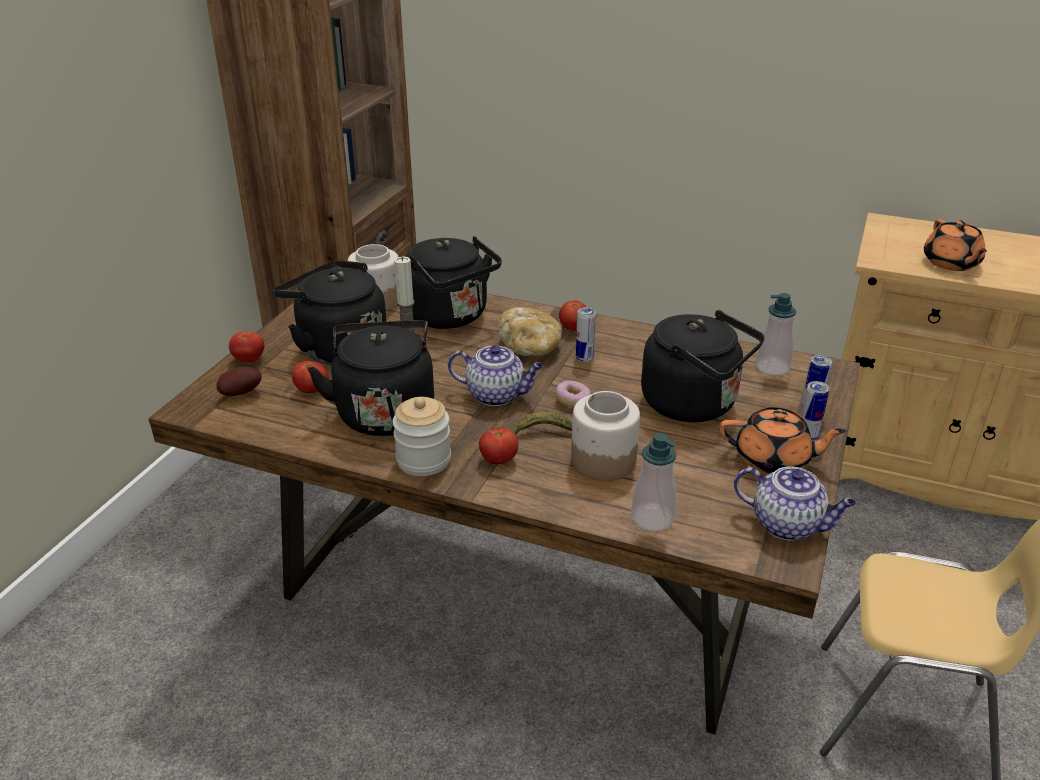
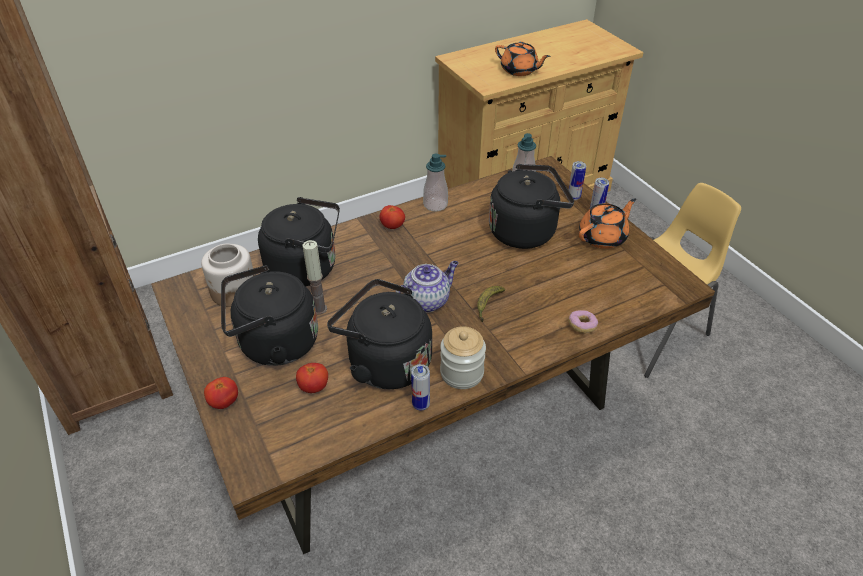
camera: 50 degrees left, 10 degrees up
(241, 393) = (267, 429): potato -> none
(499, 460) = (497, 339): tomato -> none
(530, 347) = (390, 255): bread -> none
(572, 401) = (470, 273): donut -> donut (582, 326)
(584, 358) = (431, 242): can -> can (421, 404)
(602, 460) = (541, 297): jar -> none
(652, 518) = (610, 310): soap dispenser -> soap dispenser (435, 205)
(788, 525) = (658, 267): teapot -> none

